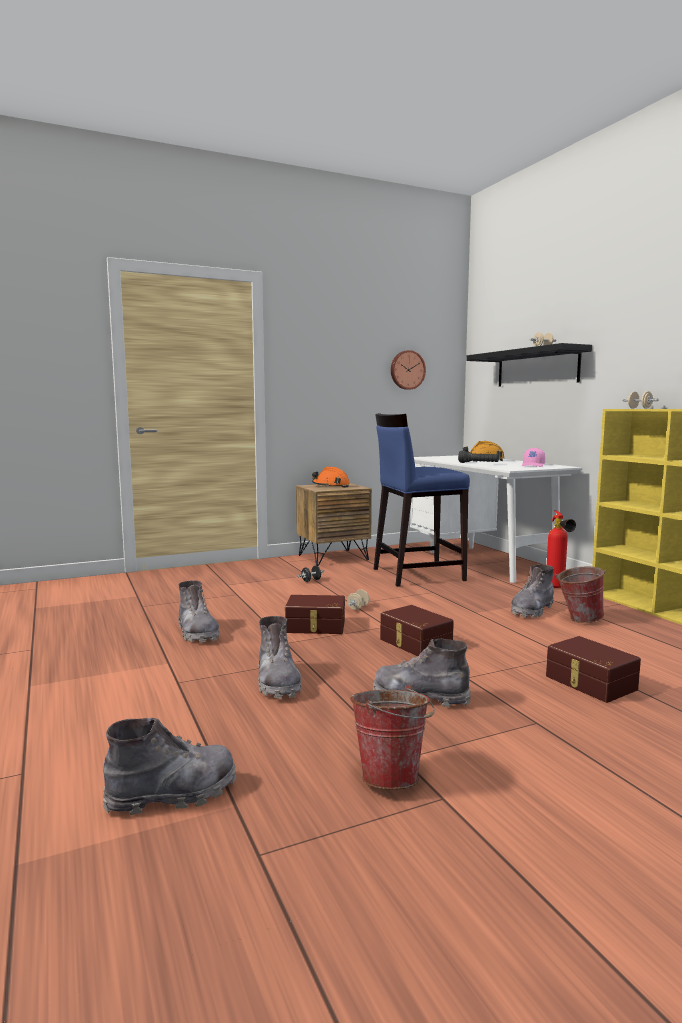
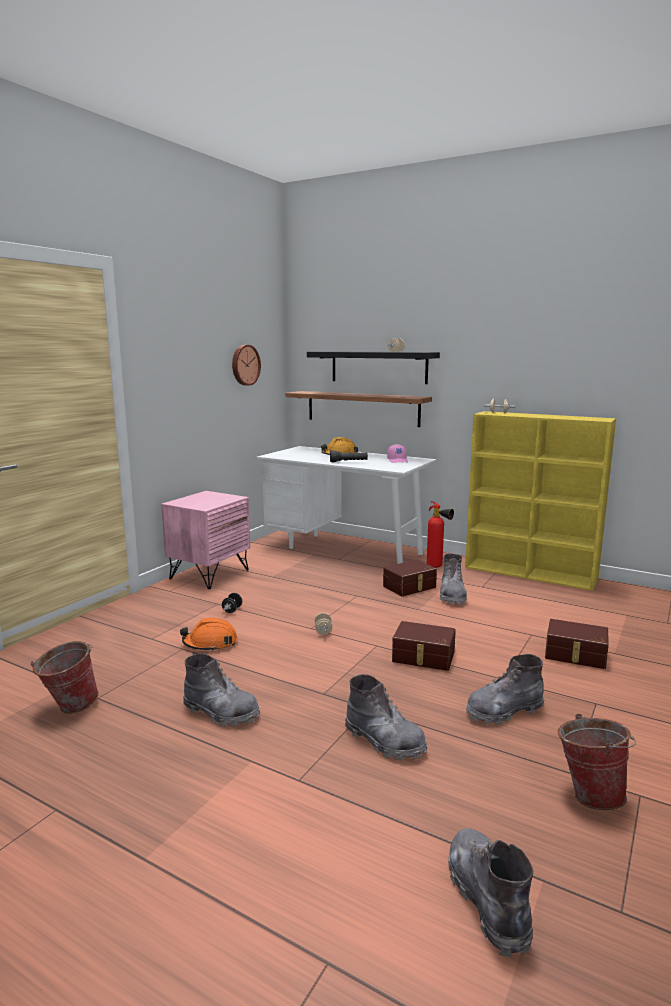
camera: 35 degrees left, 5 degrees up
(173, 794) = (487, 899): grey boot -> grey boot turned 45 degrees counterclockwise
(315, 627) = (320, 665): brown storage box -> brown storage box (410, 587)
(331, 486) = (202, 499): orange hard hat -> orange hard hat (210, 643)
(333, 557) = (209, 574): brown nightstand -> pink nightstand
(417, 574) = (315, 578): blue stool -> none
(522, 413) = (362, 408): none -> shelf
(578, 619) = (491, 596): bucket -> bucket (69, 707)

